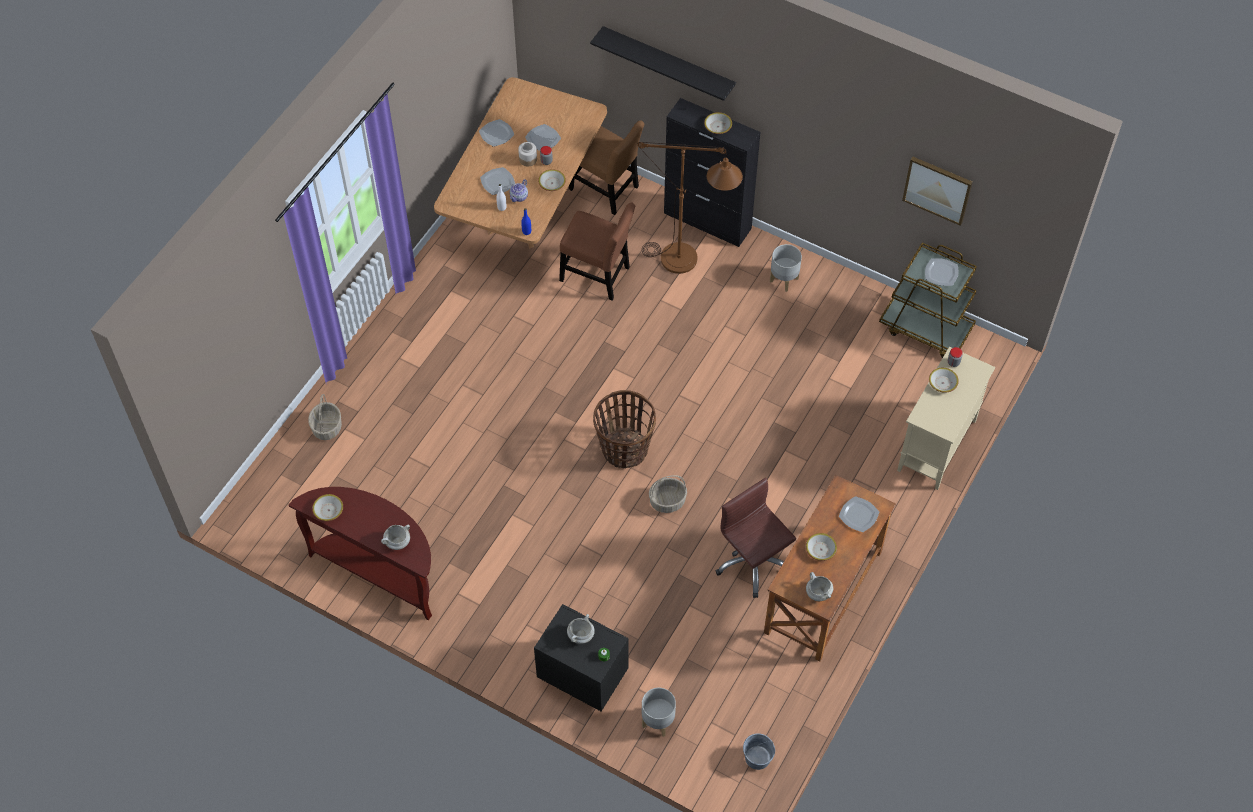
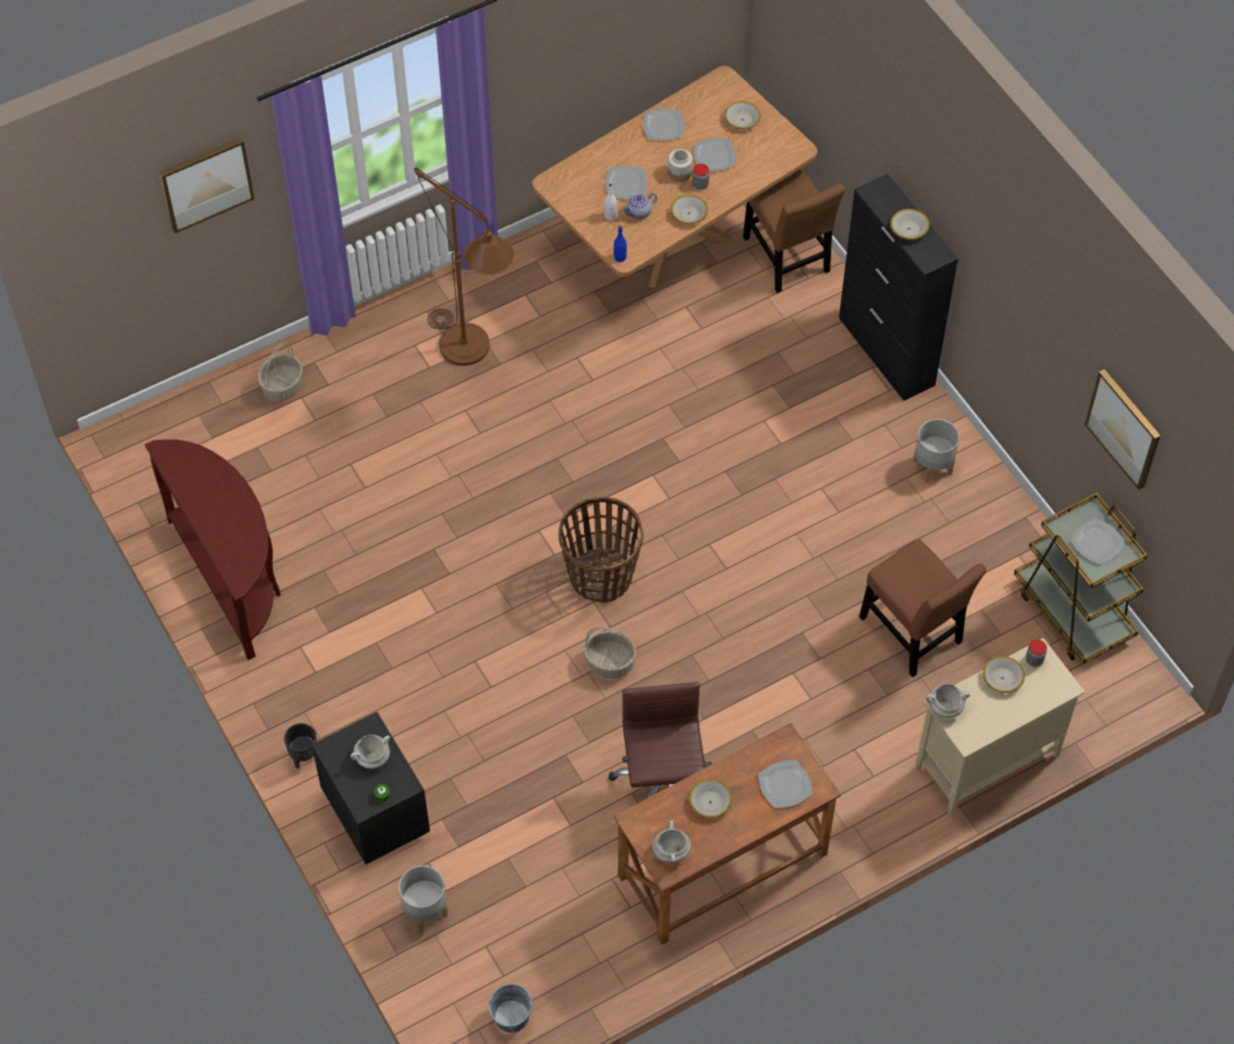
camera: 30 degrees right, 0 degrees up
(249, 300) = (206, 183): none -> picture
(328, 510) = (182, 472): bowl -> bowl (742, 120)
(397, 542) = (231, 545): white cooking pot -> white cooking pot (945, 708)
(510, 664) = (304, 756): none -> black planter
(598, 276) = (708, 357): brown chair -> brown chair (913, 634)
(668, 63) = (883, 122): black shelf -> none
(689, 262) = (829, 391): brown floor lamp -> brown floor lamp (473, 355)

